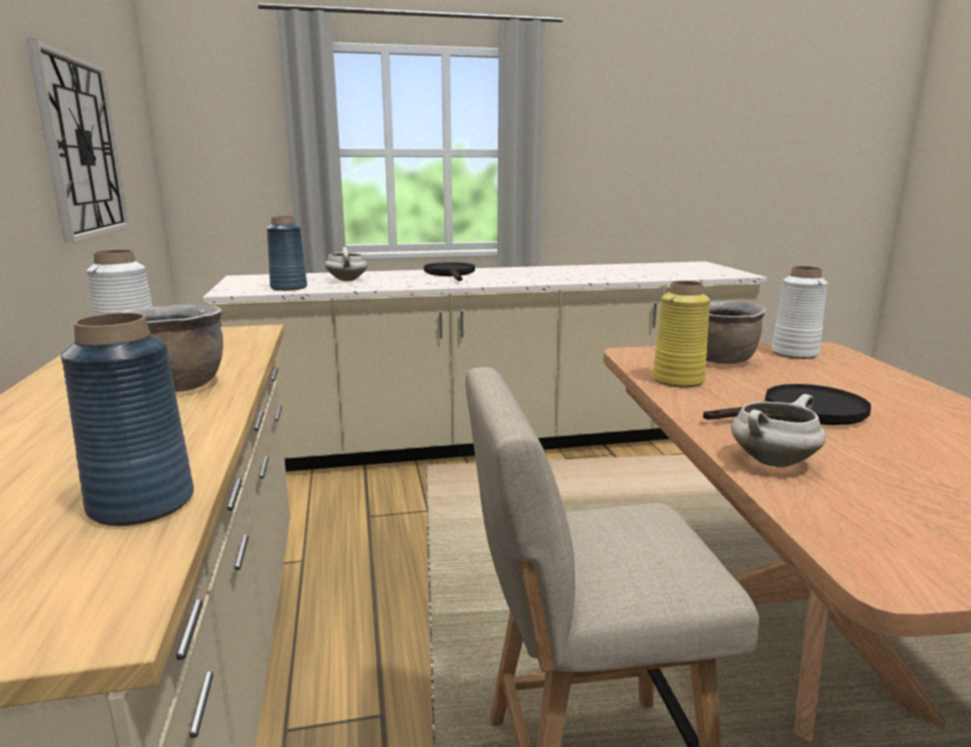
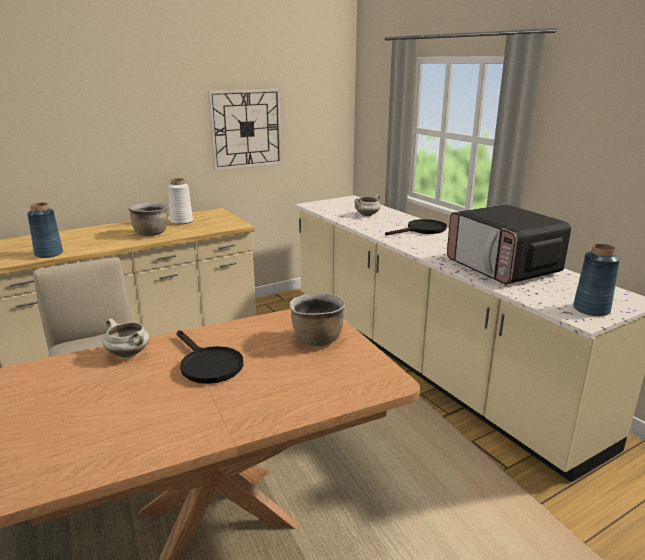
camera: 70 degrees right, 5 degrees up
(289, 287) = (331, 210): blue vase -> blue vase (591, 309)
(605, 272) = (502, 268): none -> microwave
(678, 380) = (259, 328): yellow vase -> none
(794, 353) = (361, 368): white vase -> none

